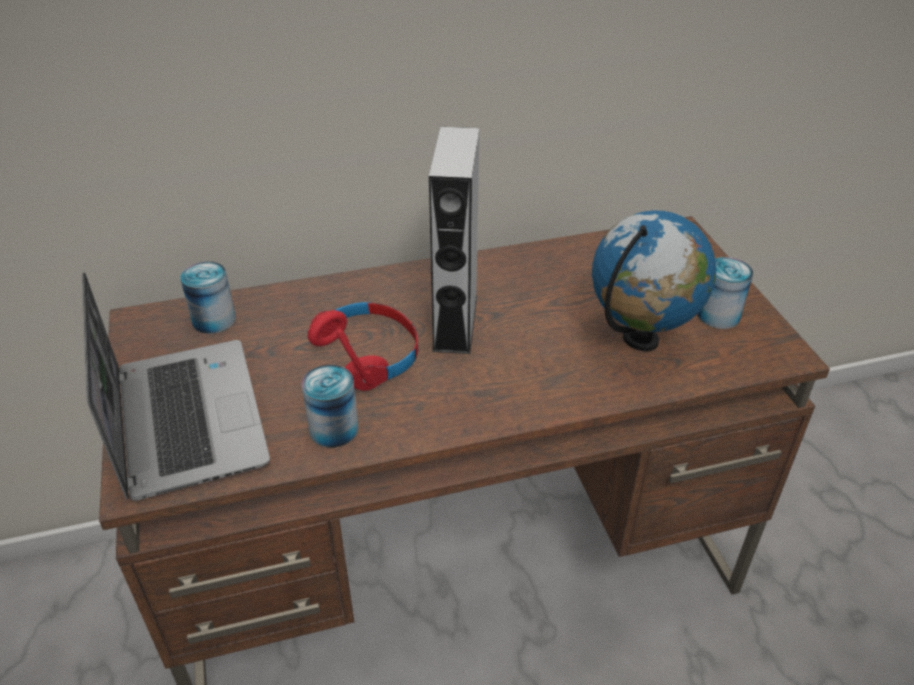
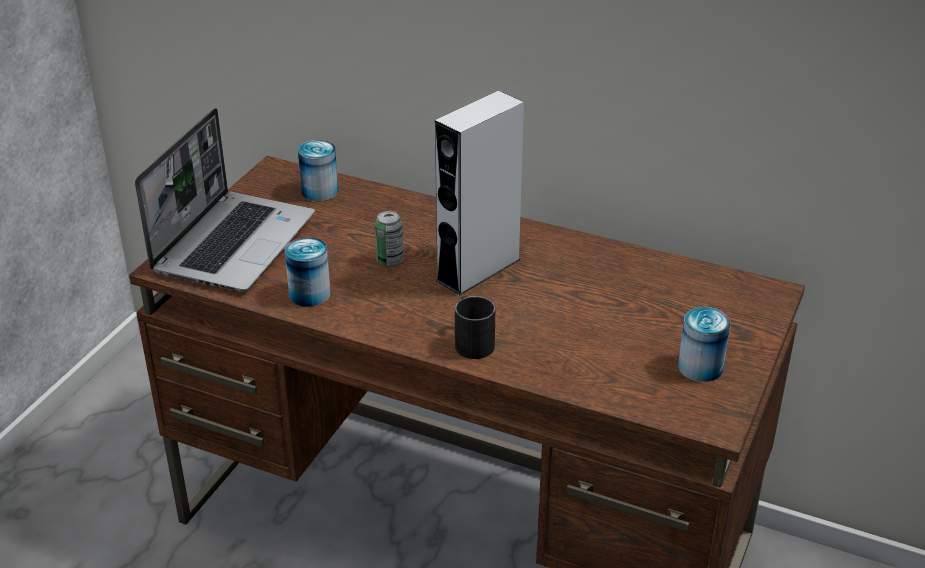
camera: 40 degrees right, 5 degrees down
(368, 354) = (390, 260): red headphones -> can
(534, 391) = (471, 341): none -> black mug
(640, 340) = (604, 351): globe -> none

